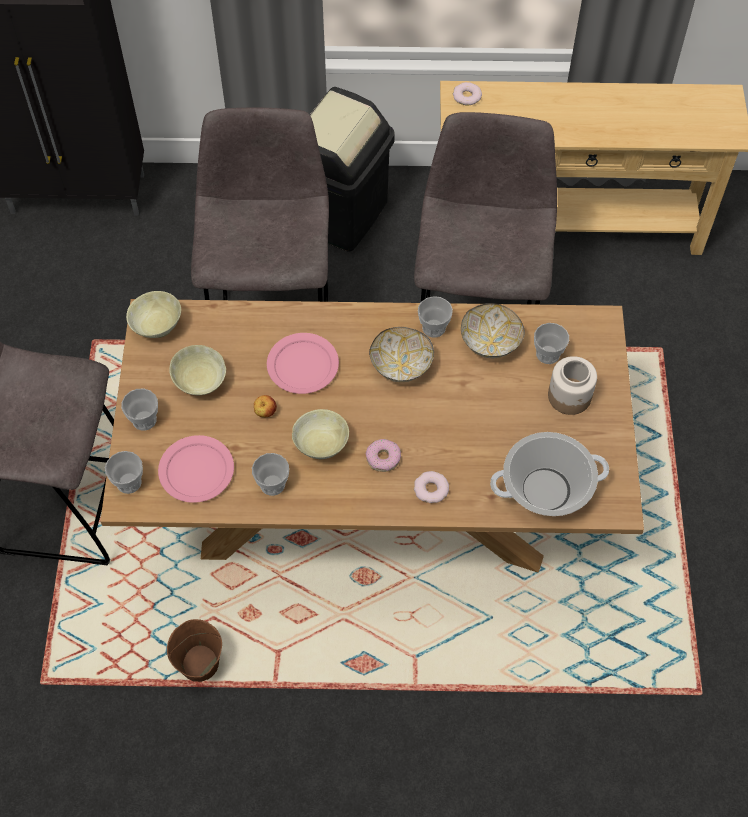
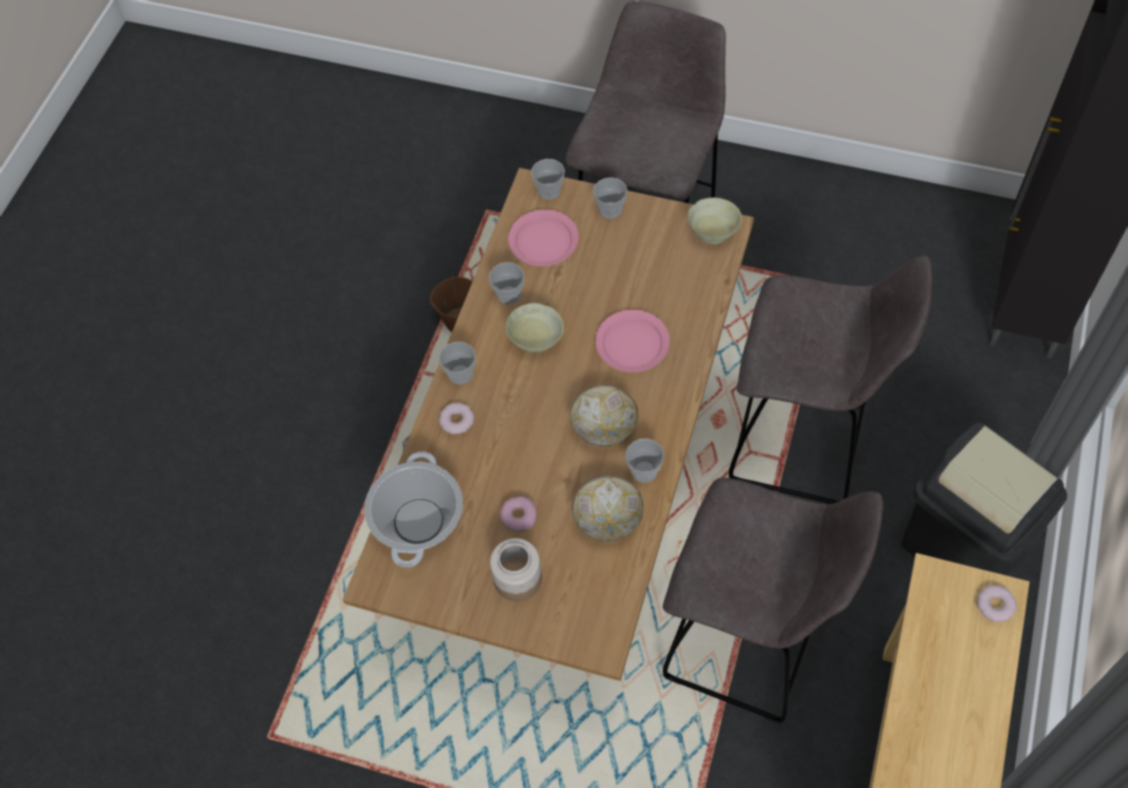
camera: 110 degrees right, 0 degrees up
(200, 383) = (637, 257): beige bowl -> none
(265, 412) = (587, 302): apple -> none
(383, 458) = (504, 388): donut -> donut (519, 517)
(548, 354) = (577, 574): cup -> cup (460, 374)

